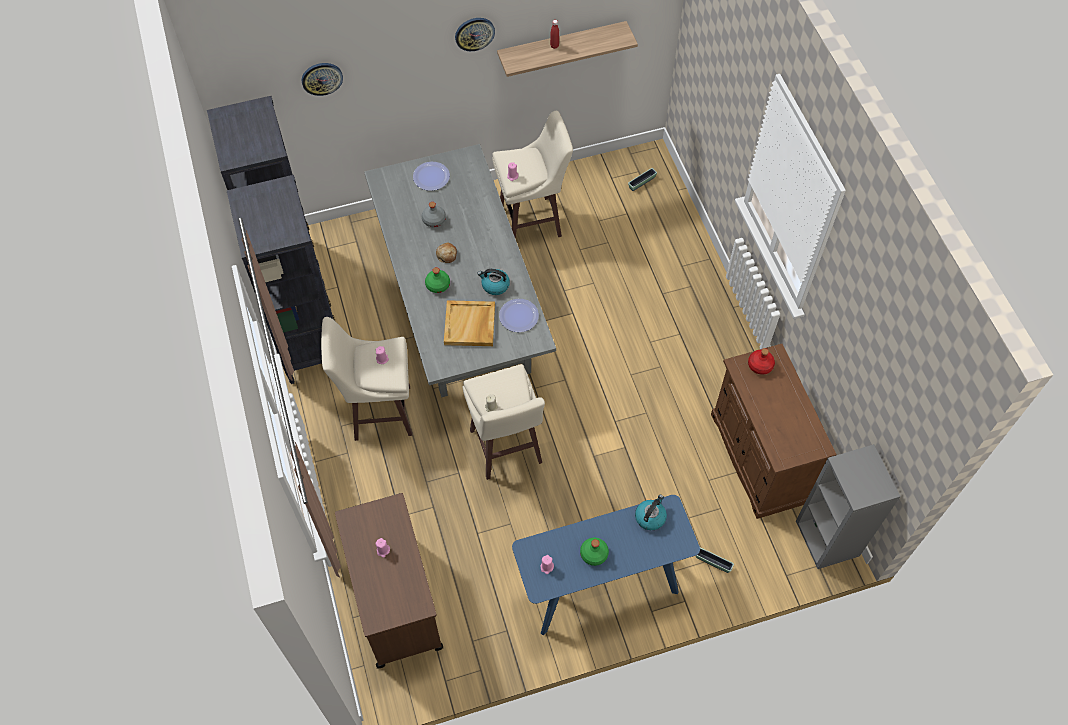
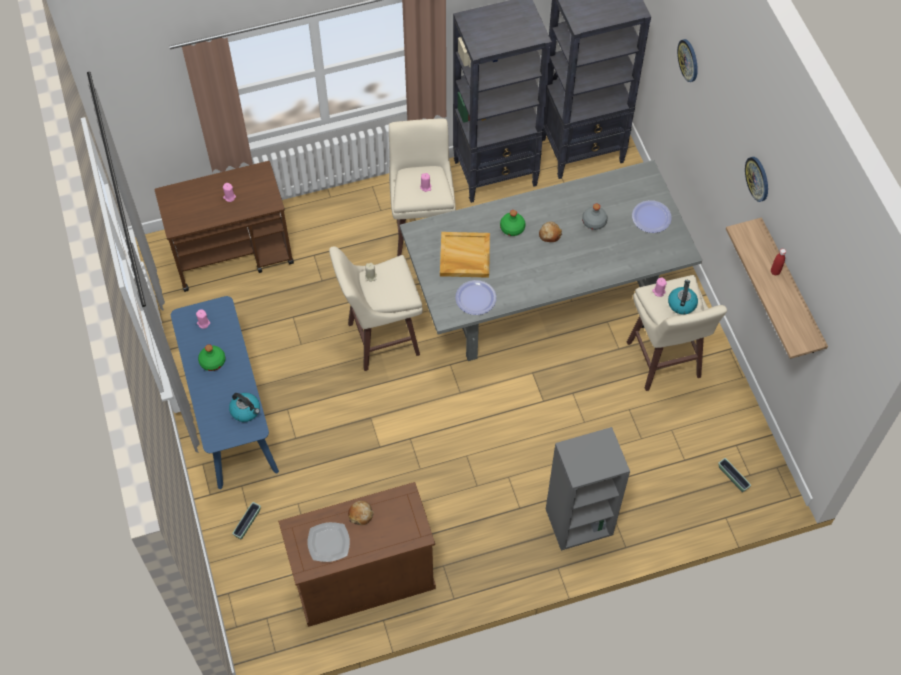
camera: 90 degrees right, 0 degrees up
(495, 285) = (513, 277): kettle -> kettle (681, 303)
(760, 365) = (406, 518): red bottle -> none
(761, 402) = (361, 514): none -> bread
(792, 428) = (328, 542): none -> plate
(828, 538) = (265, 640): grey bookcase -> grey bookcase (578, 522)

